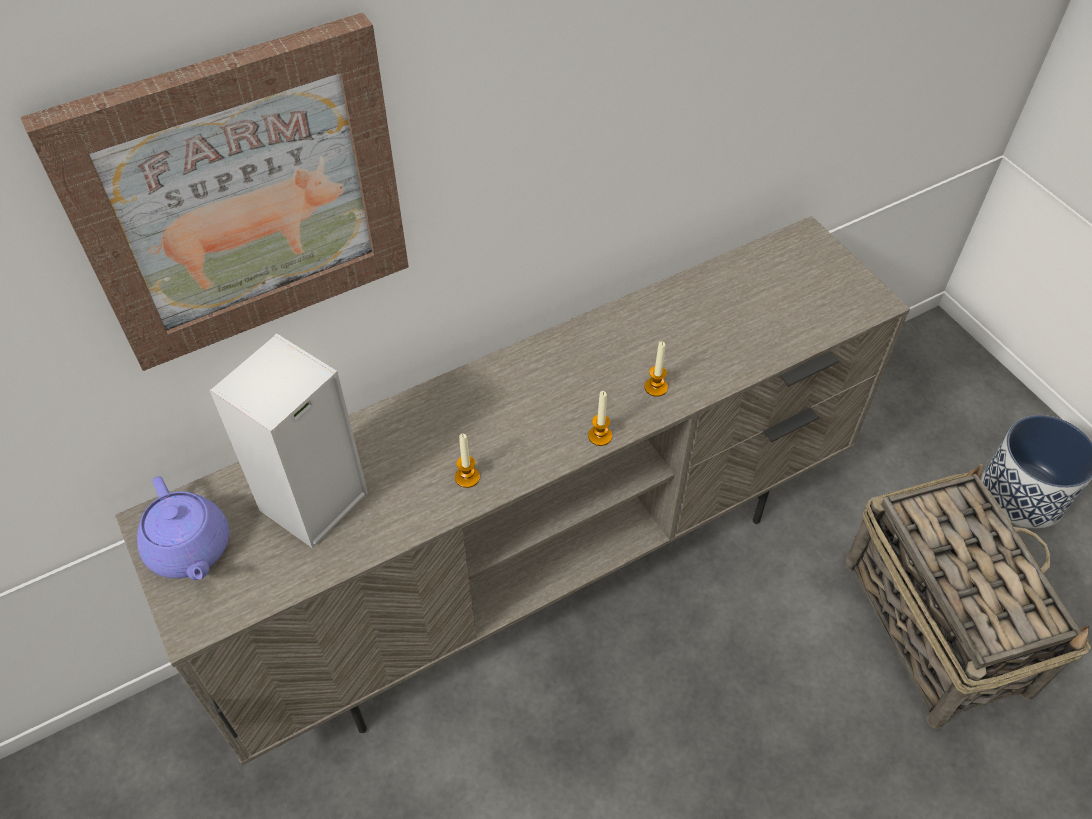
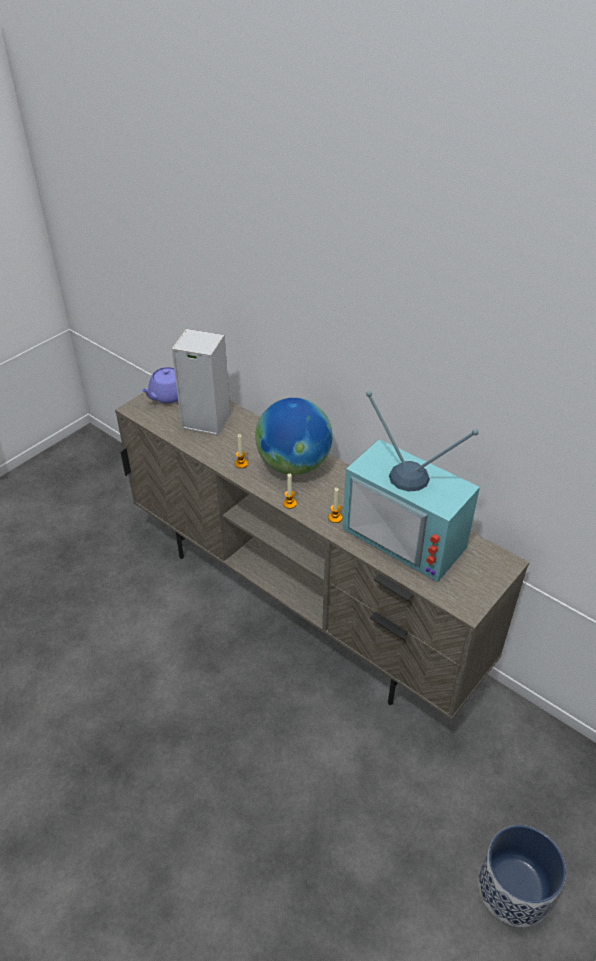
camera: 70 degrees right, 10 degrees down
(241, 197) = (244, 274): picture -> none
(506, 403) = (293, 465): none -> globe
(724, 314) = (408, 535): none -> television
(934, 623) = (362, 833): basket -> none

